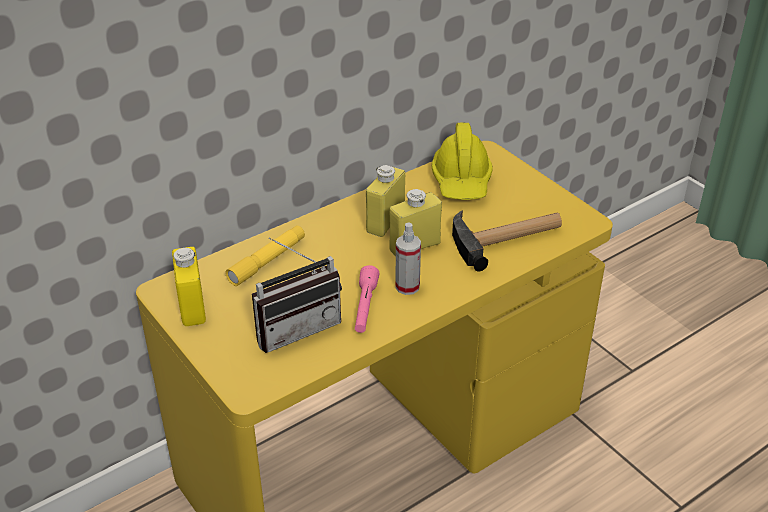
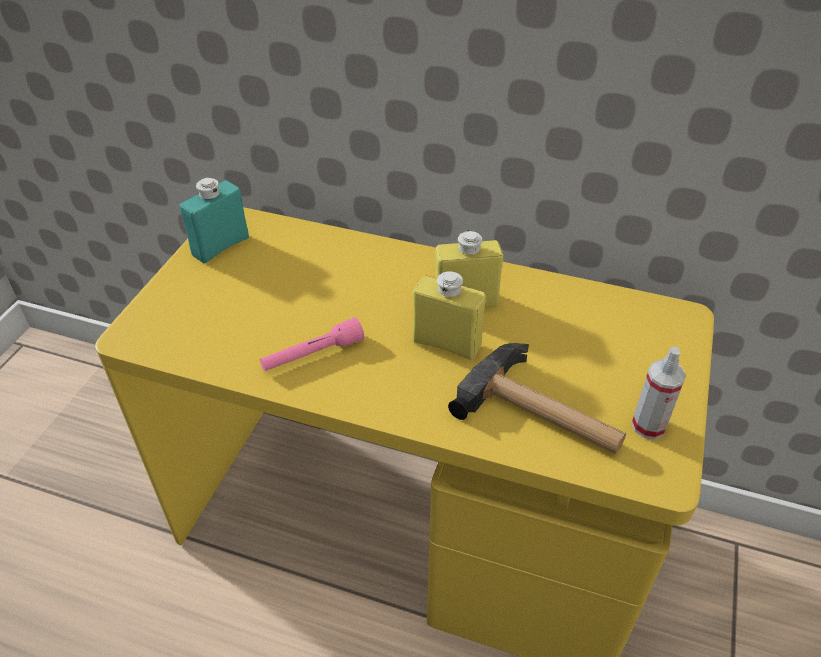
camera: 55 degrees right, 5 degrees up
(192, 307) = (221, 246): yellow bottle -> turquoise bottle
(267, 261) = (324, 256): yellow flashlight -> none
(295, 327) = (243, 321): radio -> none
(407, 286) = (374, 370): spray bottle -> spray bottle (648, 426)
(462, 180) = (606, 323): yellow hard hat -> none

